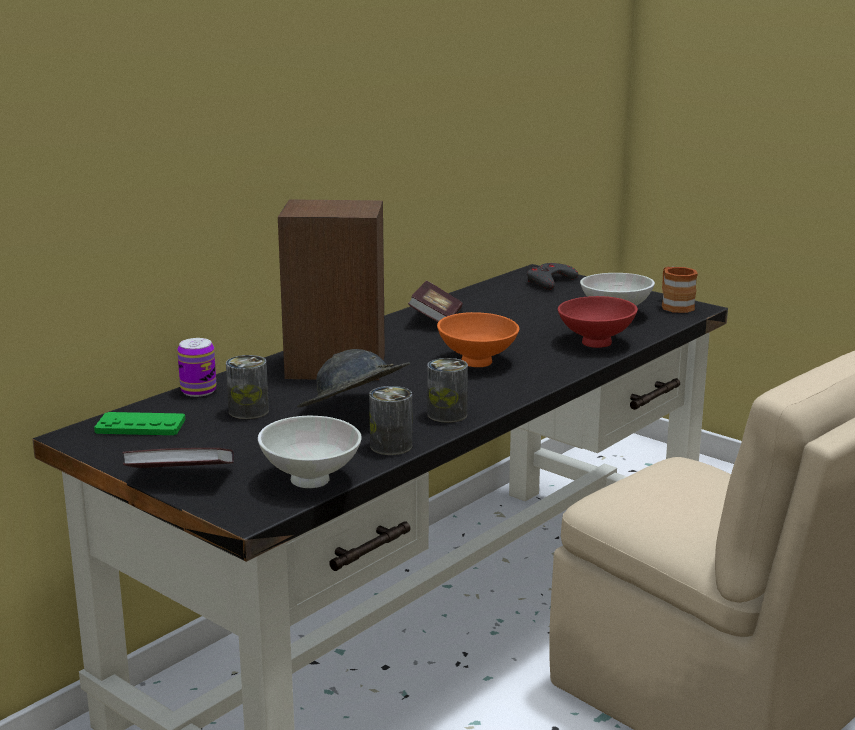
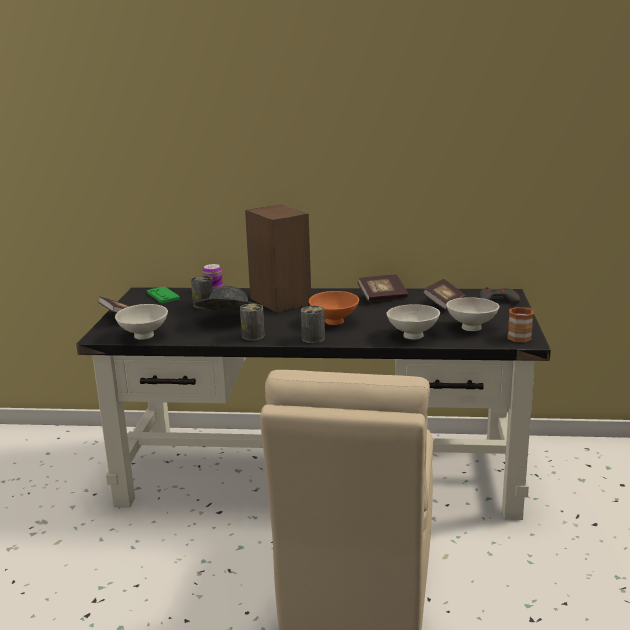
camera: 55 degrees right, 0 degrees up
(391, 446) = (199, 337): can -> can (313, 338)
(516, 302) = (444, 304): none -> book
(596, 343) = (411, 336): red bowl -> white bowl

